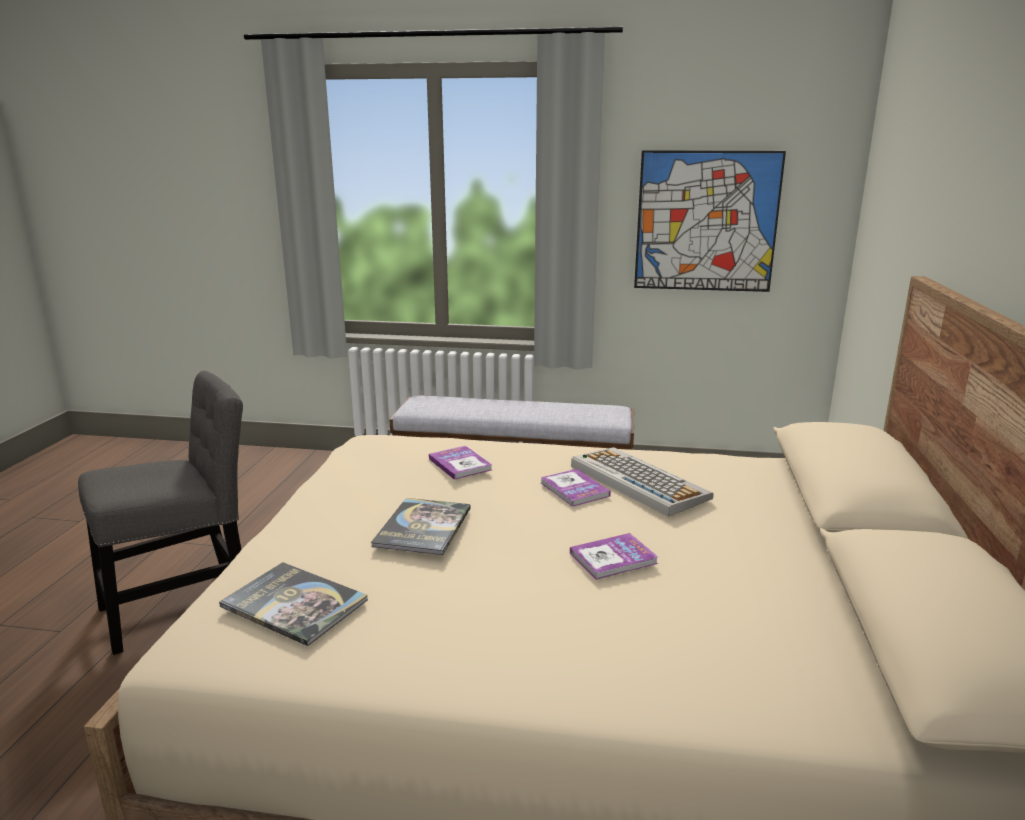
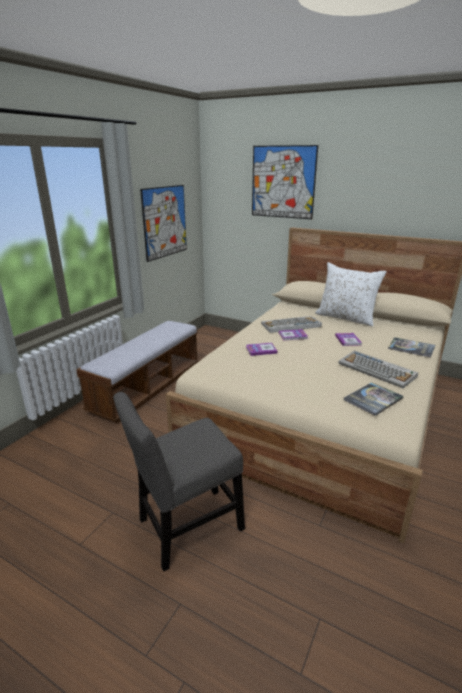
camera: 70 degrees left, 5 degrees up
(186, 605) = (186, 527): grey chair -> grey chair turned 105 degrees counterclockwise
(423, 527) = (315, 367): book -> book (411, 348)
(453, 608) = (377, 370): none -> keyboard
(789, 549) = (346, 318): none -> white pillow
(946, 147) = (283, 182): none -> picture

